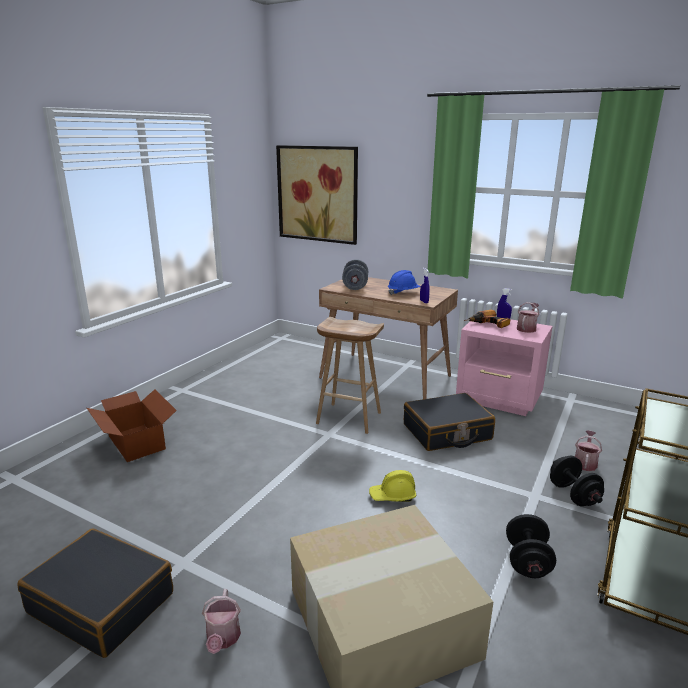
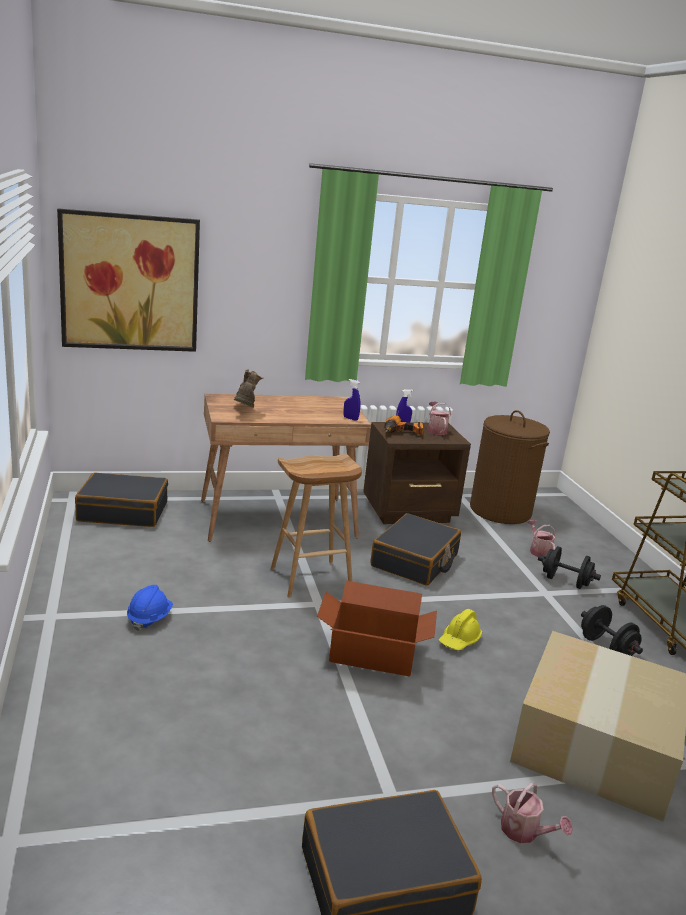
camera: 45 degrees left, 0 degrees up
(136, 443) = (111, 709): cardboard box -> cardboard box (373, 655)
(298, 350) = (123, 511): none -> black suitcase
(355, 286) = (245, 411): grey dumbbell -> brown boot
(403, 293) = (309, 410): blue hard hat -> blue hard hat (149, 618)
(499, 400) = (410, 512): pink nightstand -> brown nightstand
(596, 421) = (500, 510): none -> brown laundry basket

